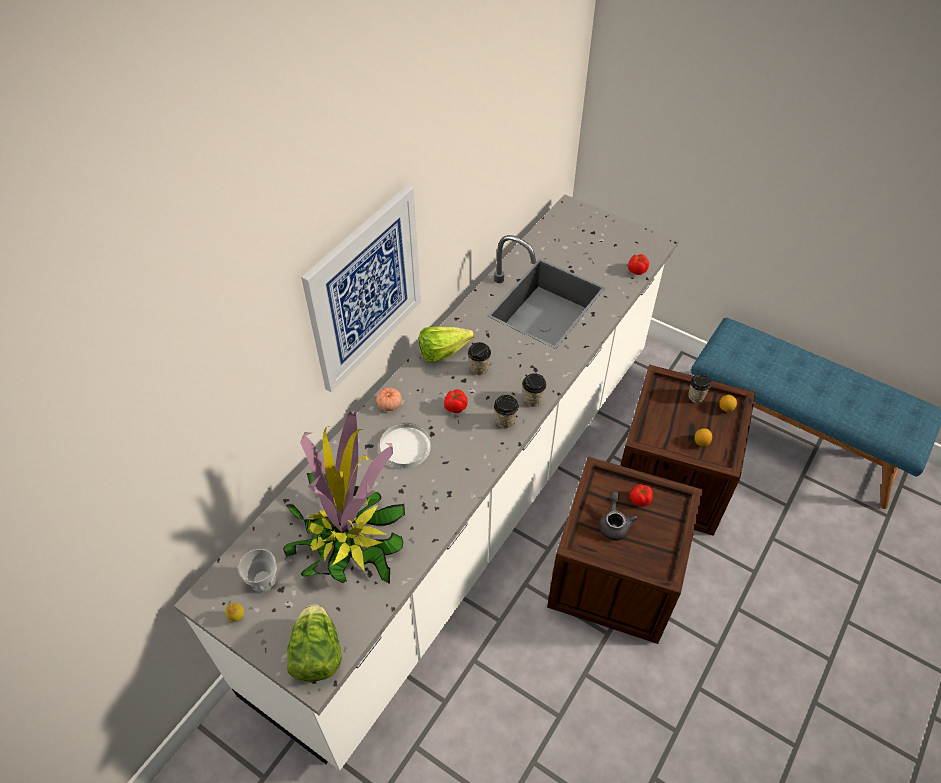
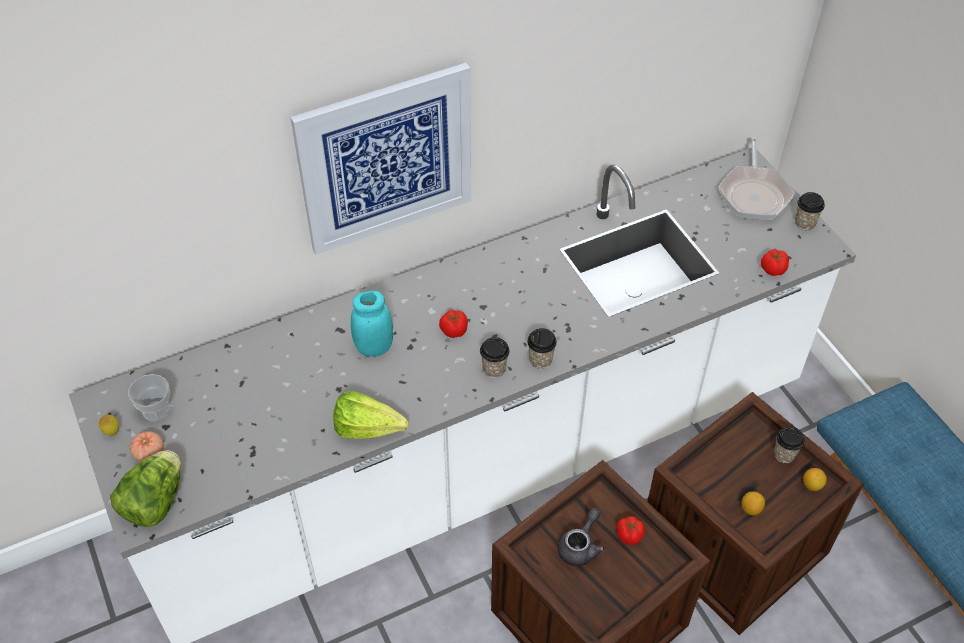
camera: 30 degrees right, 0 degrees up
(348, 537) = (257, 409): potted plant -> none
(389, 405) = (389, 298): tomato -> tomato (149, 453)
(405, 447) = (374, 347): white plate -> turquoise jar
(447, 352) = (488, 270): lettuce -> lettuce (373, 431)
(479, 368) = (508, 301): cup -> cup (804, 223)
(588, 225) = (754, 194): none -> frying pan

